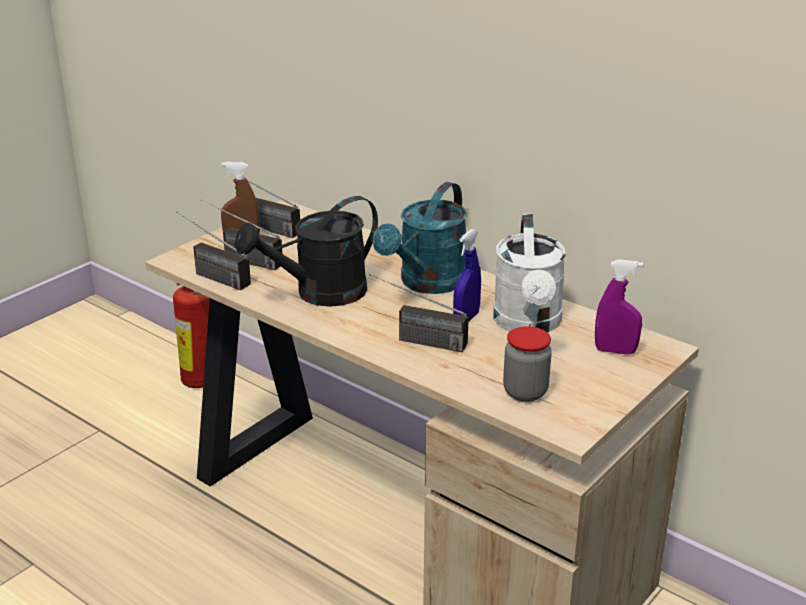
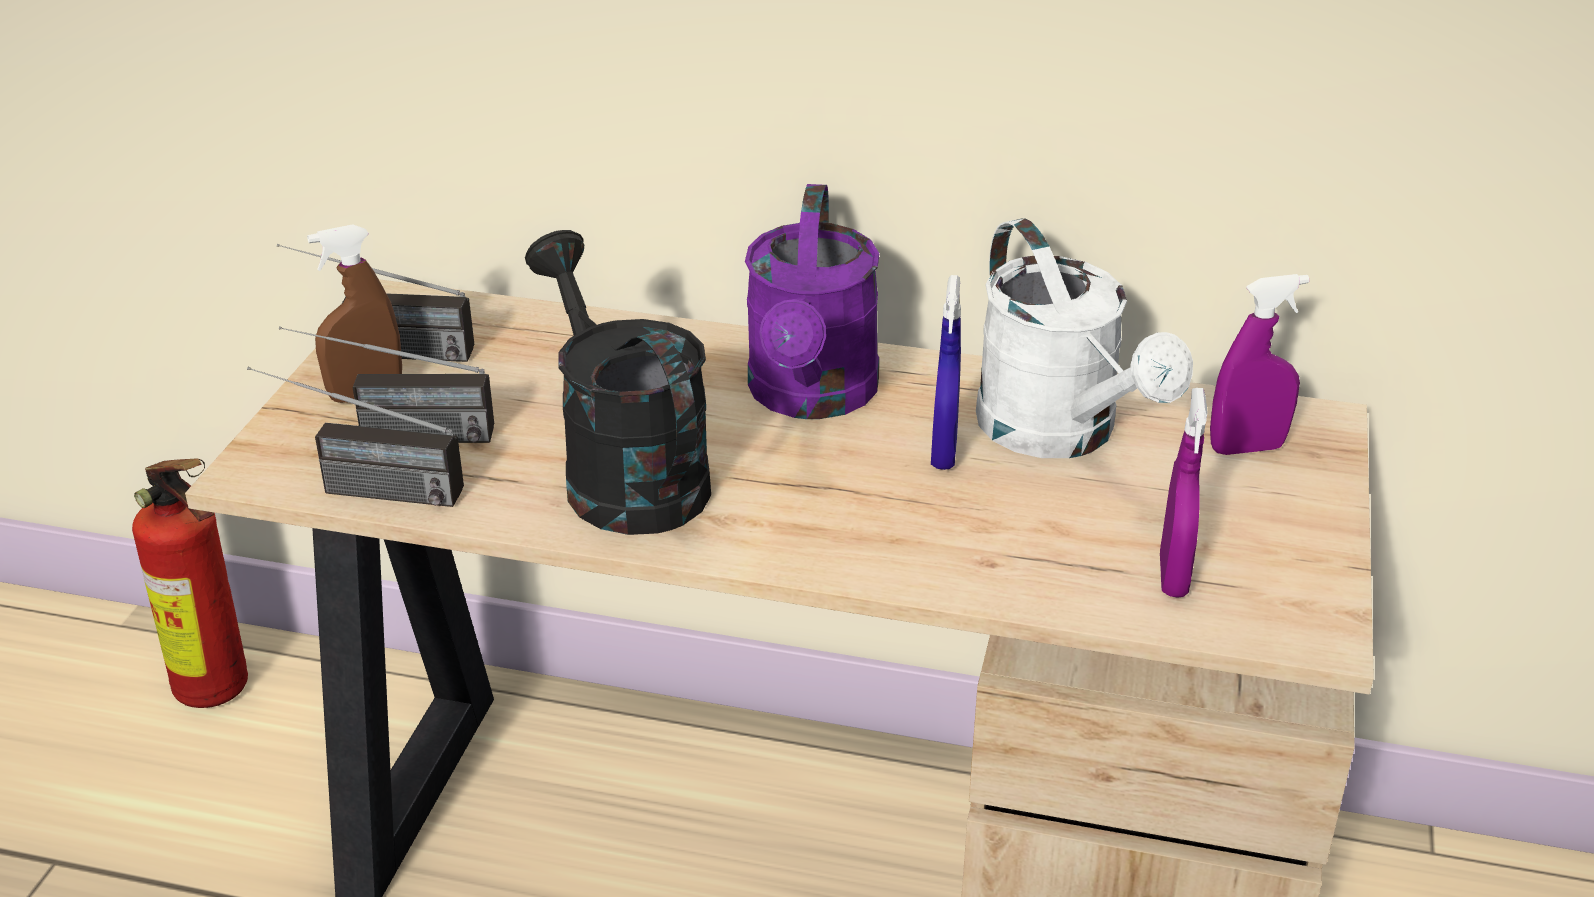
camera: 25 degrees left, 5 degrees up
(320, 294) = (624, 473): black watering can -> black watering can turned 120 degrees clockwise
(415, 340) = (889, 523): radio -> none
(427, 284) = (811, 397): turquoise watering can -> purple watering can
(525, 392) = (1173, 576): jar -> purple spray bottle

